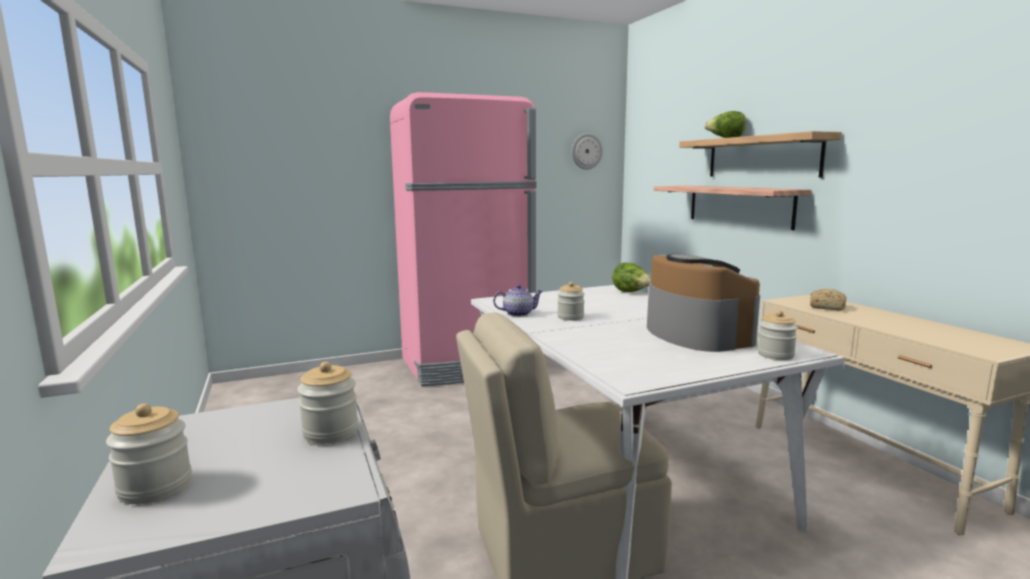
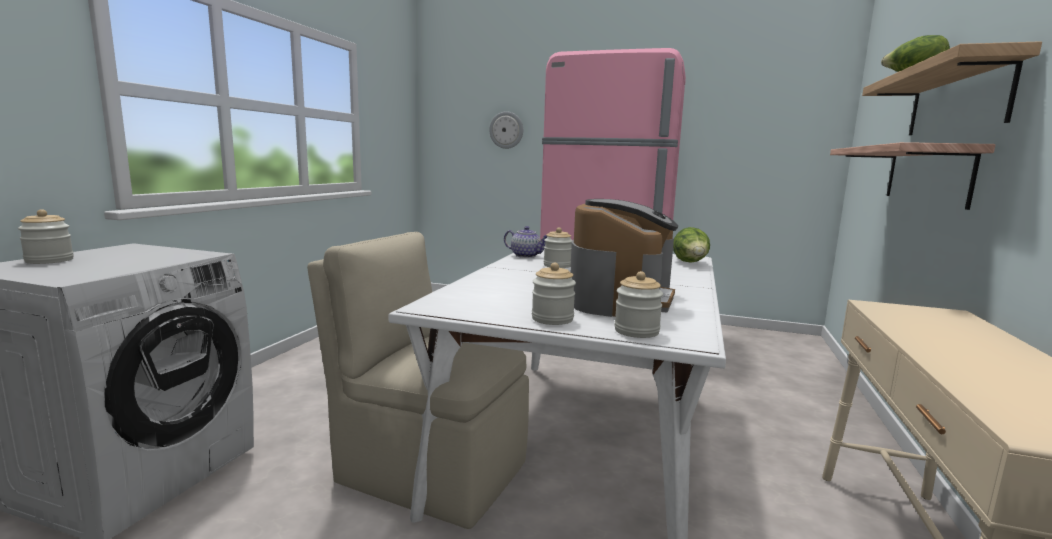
camera: 40 degrees right, 0 degrees up
(330, 432) = (153, 263): jar -> jar (552, 319)
(586, 151) = (795, 112): wall clock -> wall clock (506, 130)
(825, 307) = (923, 323): bread -> none

